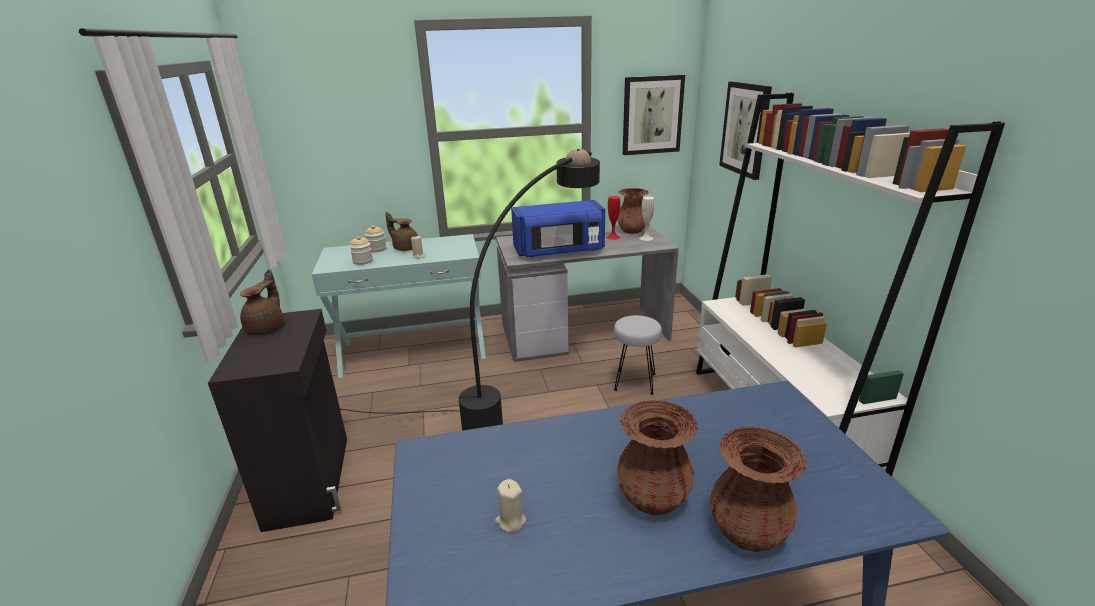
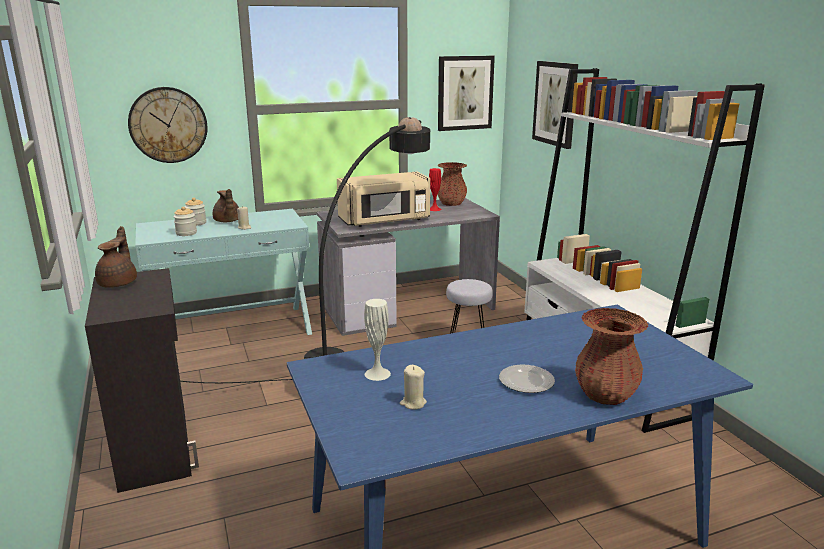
camera: 10 degrees left, 5 degrees down
(352, 153) = (168, 125): none -> wall clock
(405, 248) = (227, 221): brown teapot -> brown teapot turned 135 degrees counterclockwise
(559, 251) = (385, 221): blue microwave -> beige microwave
(646, 238) = (467, 209): white vase -> white vase (377, 374)
(652, 498) = (525, 381): brown vase -> plate

